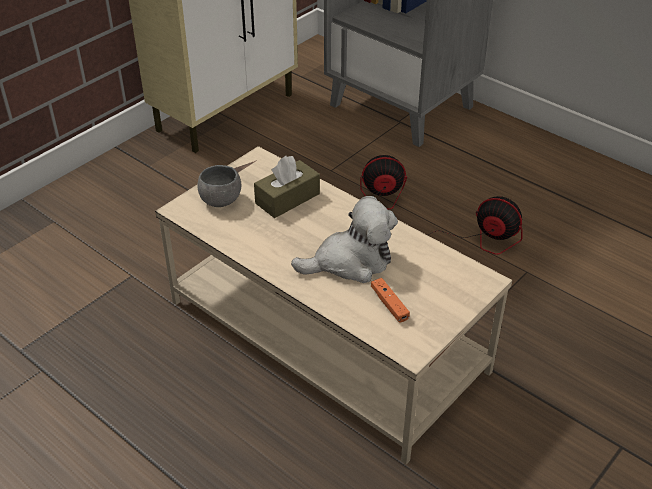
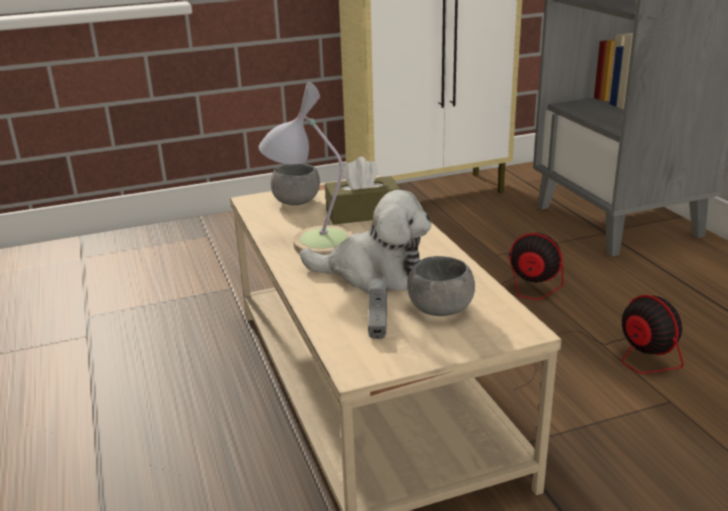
camera: 30 degrees right, 15 degrees down
(274, 243) = (311, 242): none -> table lamp
(389, 304) = (378, 320): orange game controller -> grey game controller
(422, 280) = (440, 309): none -> grey bowl

